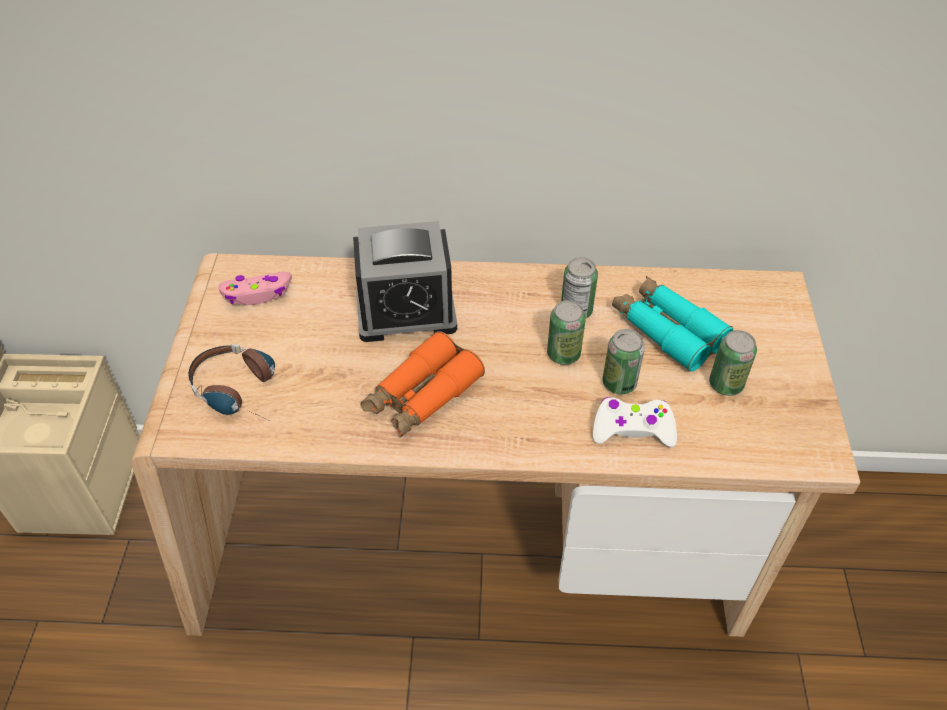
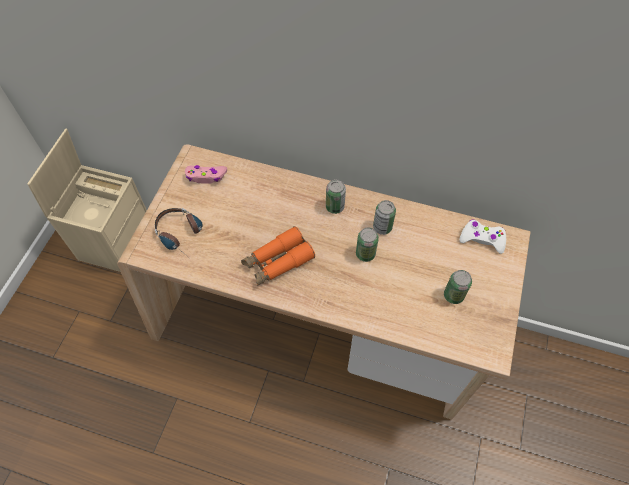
camera: 15 degrees right, 10 degrees up
(406, 312) = (284, 206): alarm clock -> none
(619, 383) = (391, 280): can -> can (335, 207)
(632, 429) = (388, 310): white game controller -> white game controller (482, 239)
(667, 330) = (431, 252): turquoise binoculars -> none

